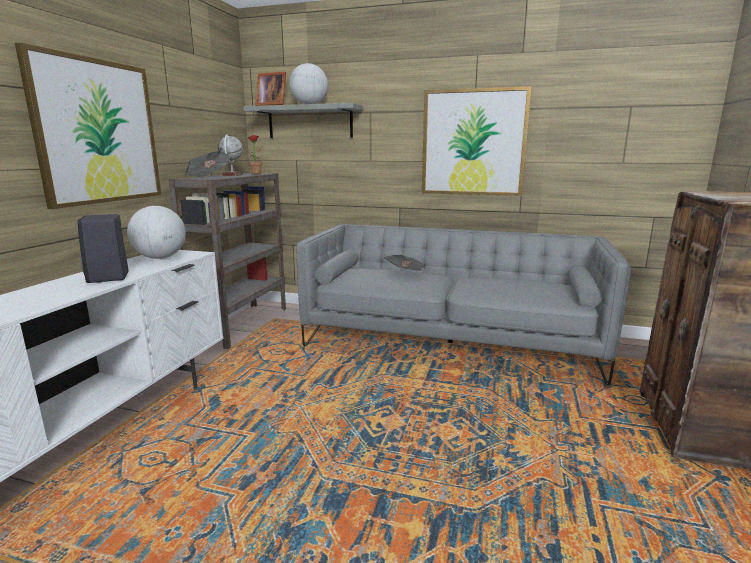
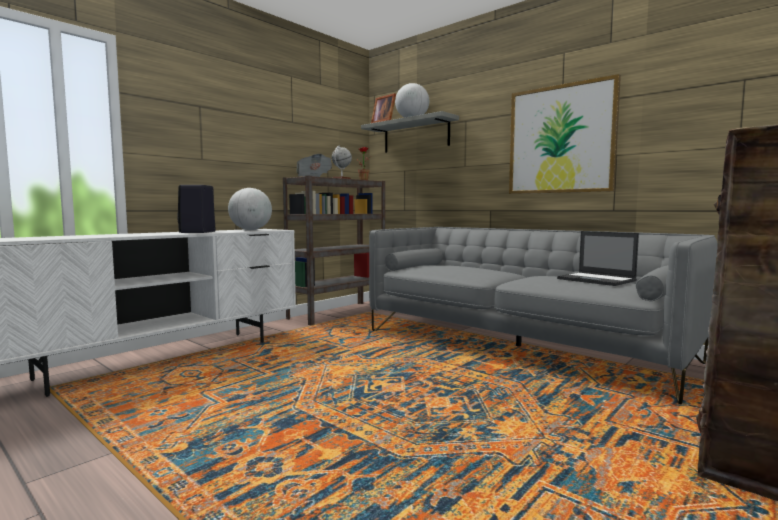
camera: 25 degrees right, 10 degrees down
(98, 132) = (226, 136): picture -> none
(406, 274) = (474, 269): newspaper -> none
(527, 283) = (597, 280): none -> laptop

